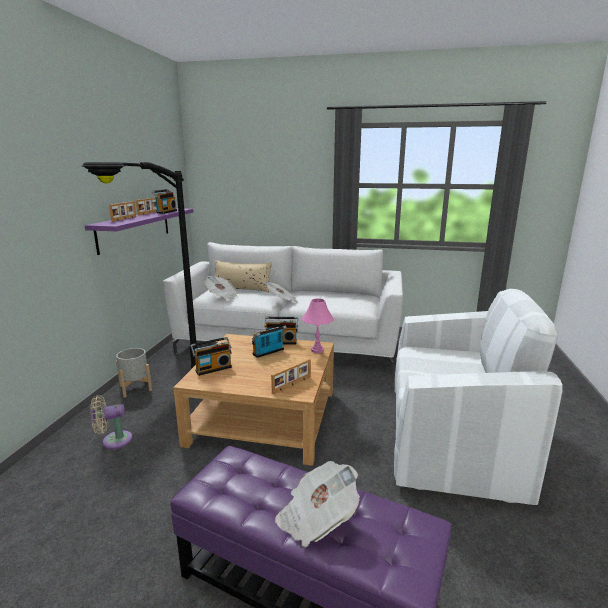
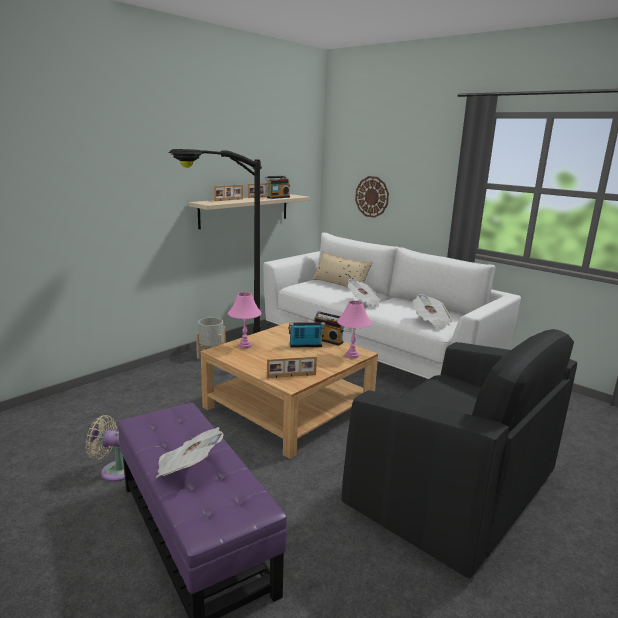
camera: 30 degrees right, 0 degrees up
(114, 441) = (163, 387): beige fan -> beige fan (114, 471)
(135, 229) = (245, 210): purple shelf -> beige shelf
(213, 368) = (244, 346): radio -> pink table lamp
(222, 296) = (313, 287): newspaper -> newspaper (431, 321)
(248, 203) = (372, 196): none -> wall clock
(451, 440) = (452, 491): white armchair -> black armchair

